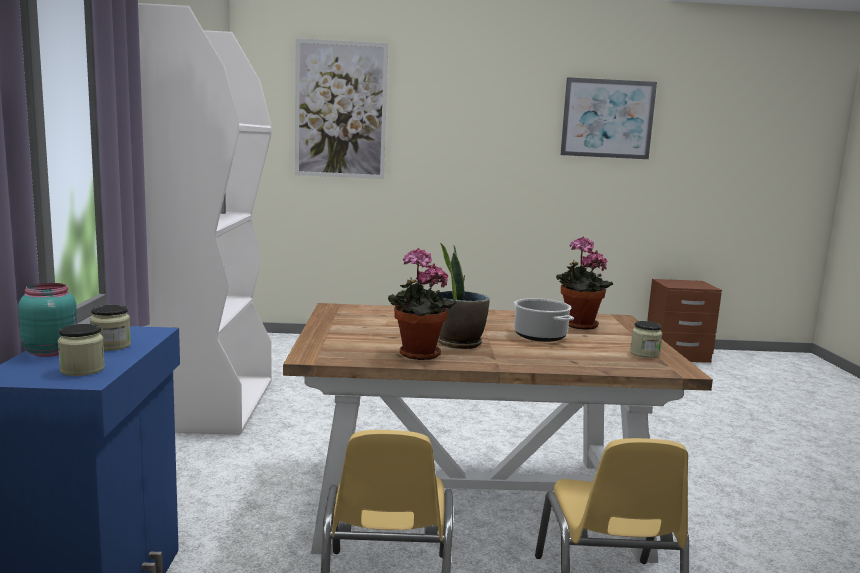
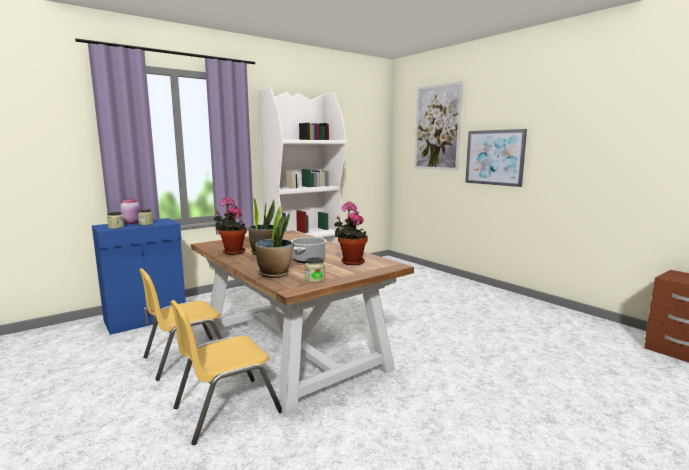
camera: 55 degrees right, 0 degrees up
(51, 351) = (132, 222): turquoise jar -> pink jar
(594, 362) = (275, 274): none -> potted plant
(607, 119) = (628, 114): picture -> picture (494, 157)

